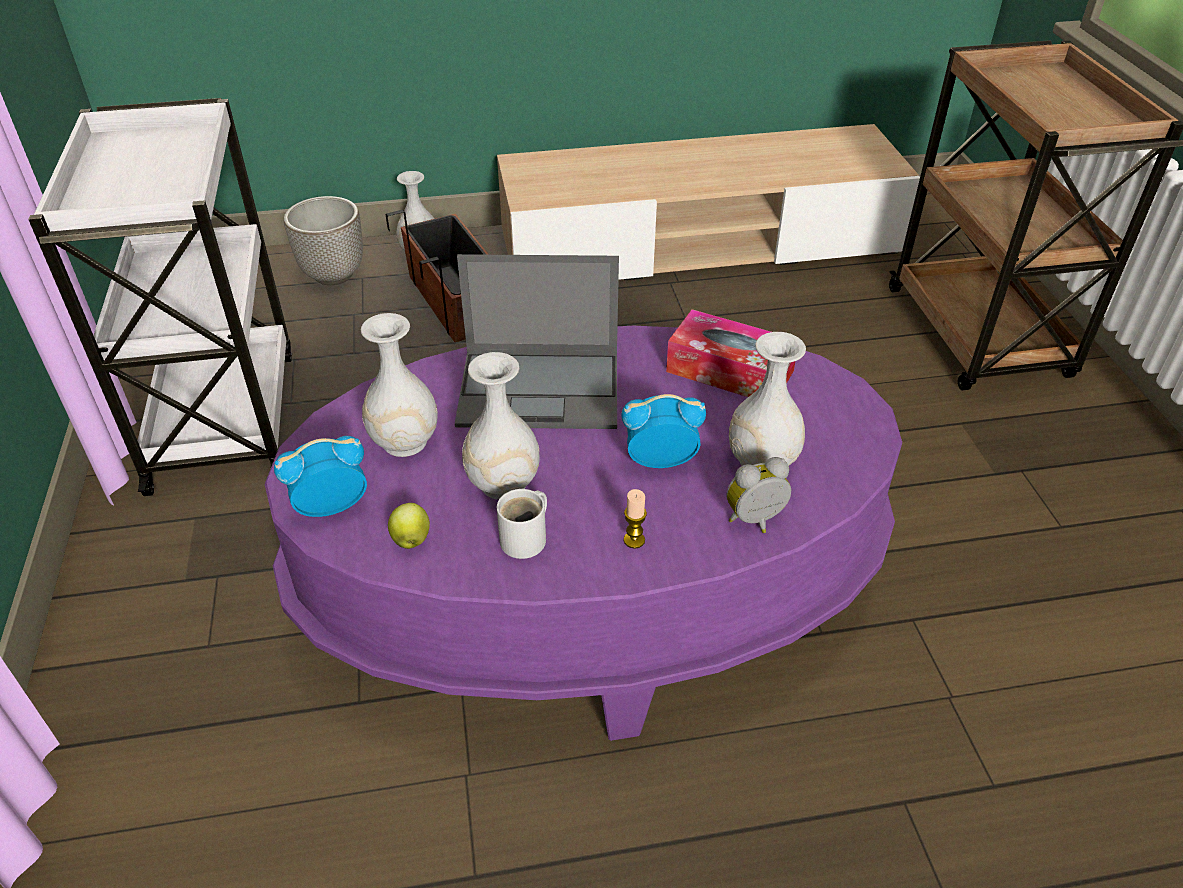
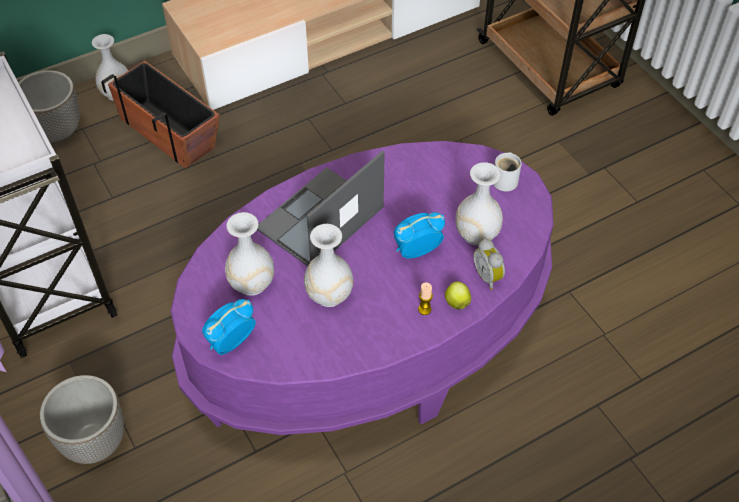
camera: 20 degrees left, 10 degrees up
(164, 624) = (95, 443): none -> planter
(411, 539) = (293, 349): apple -> apple (456, 302)
(527, 539) = (362, 327): white mug -> white mug (506, 179)
(541, 389) = (319, 219): laptop -> laptop turned 150 degrees clockwise
(730, 371) = (432, 173): tissue box -> none
(756, 522) = (489, 276): alarm clock -> alarm clock turned 75 degrees counterclockwise

